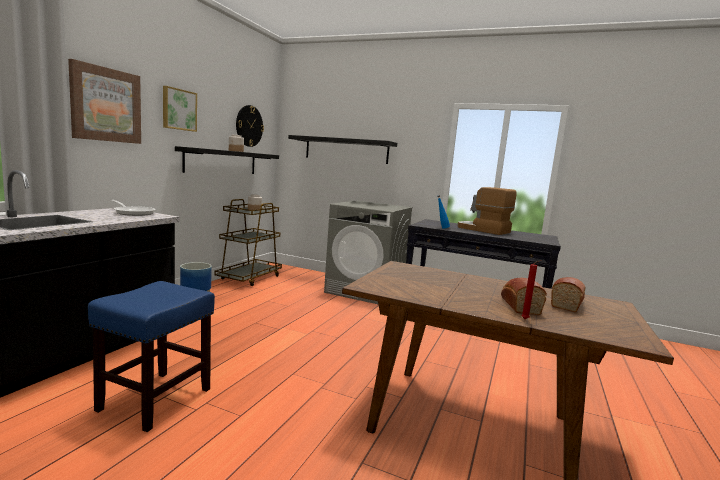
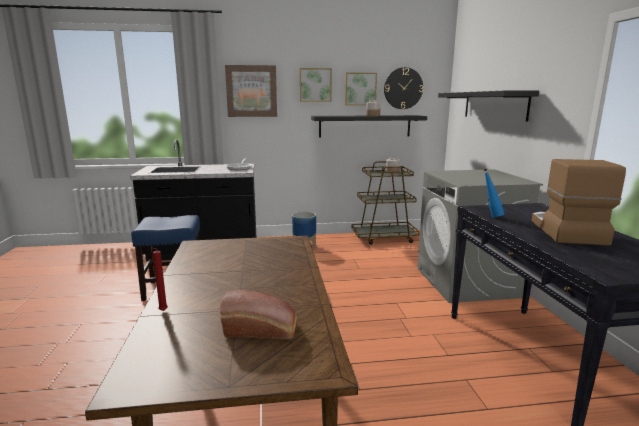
camera: 60 degrees right, 5 degrees up
(218, 121) = (360, 89): none -> picture
(519, 305) = (215, 304): bread -> none

